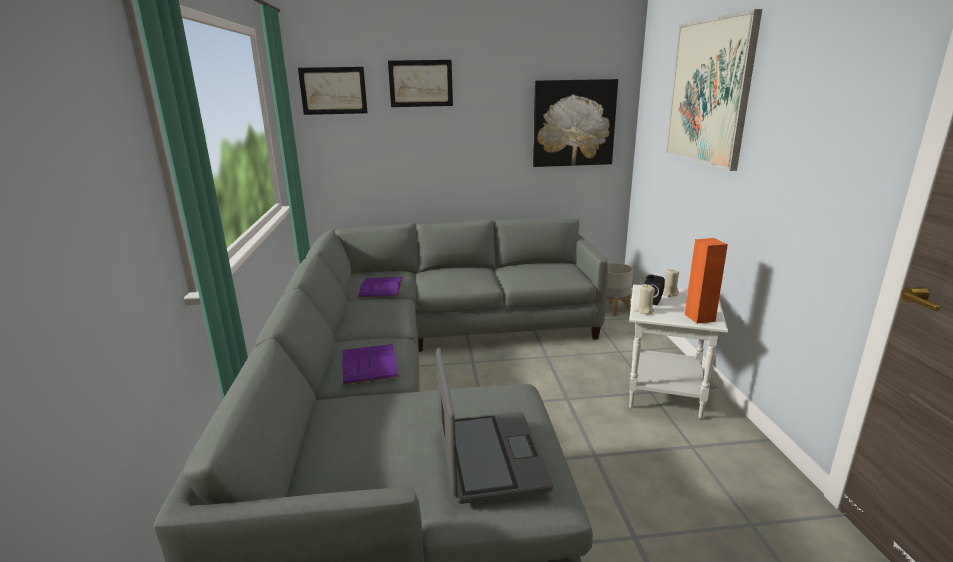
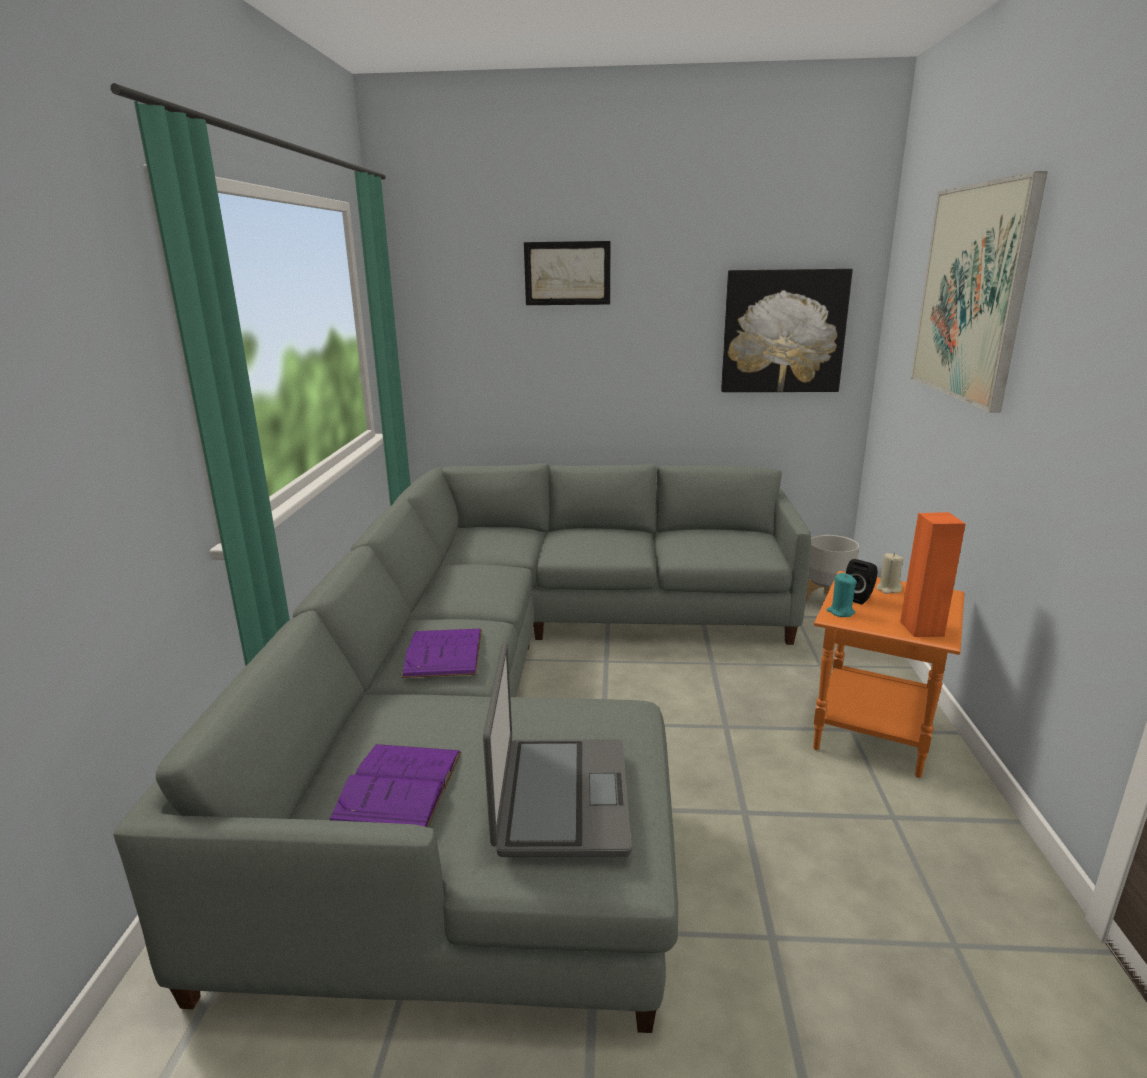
camera: 10 degrees right, 0 degrees up
(333, 90) = (451, 282): picture -> none
(381, 287) = (491, 549): purple book -> purple book (398, 786)
(644, 311) = (840, 612): beige candle -> turquoise candle
(664, 392) = (872, 732): white side table -> orange side table

